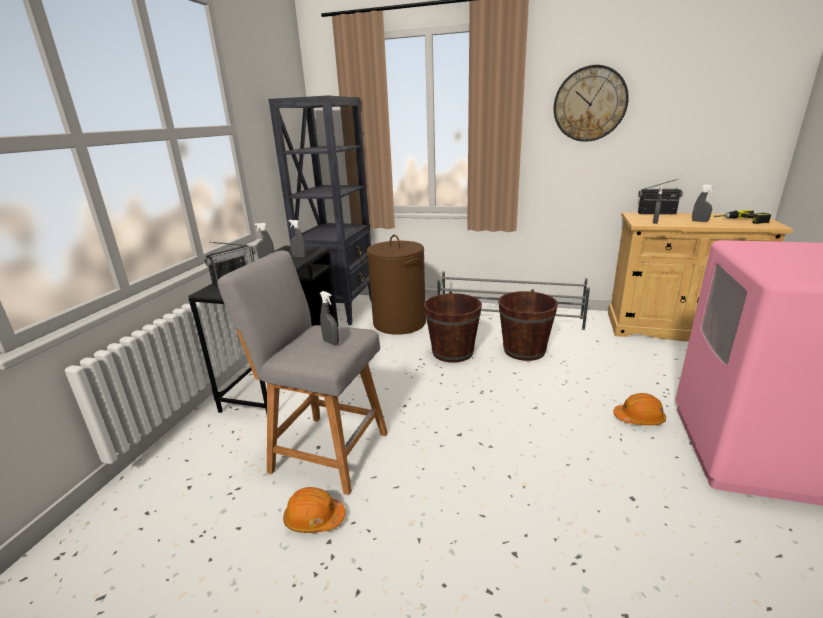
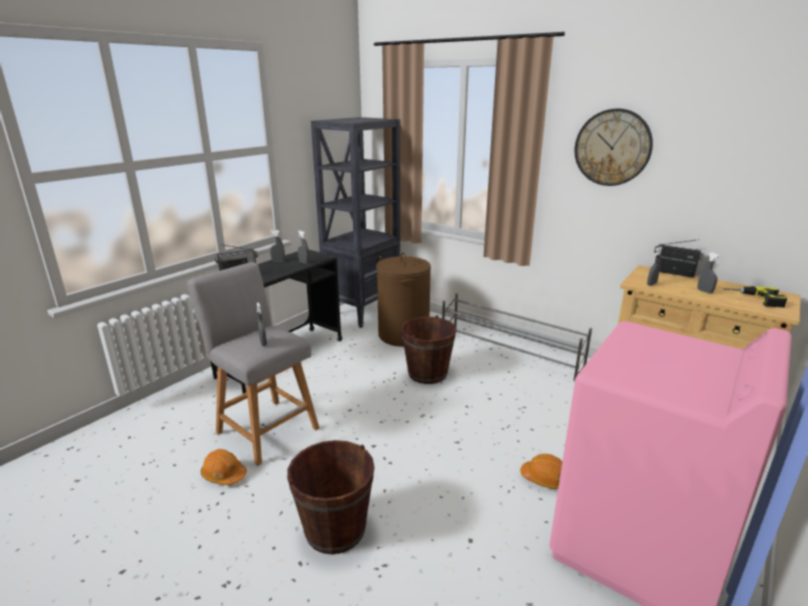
camera: 20 degrees right, 0 degrees up
(524, 350) = (495, 387): brown bucket -> brown bucket (335, 529)

